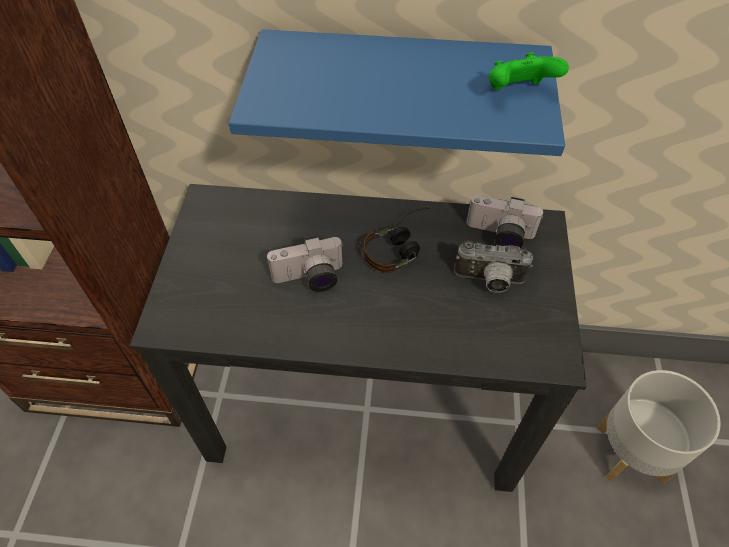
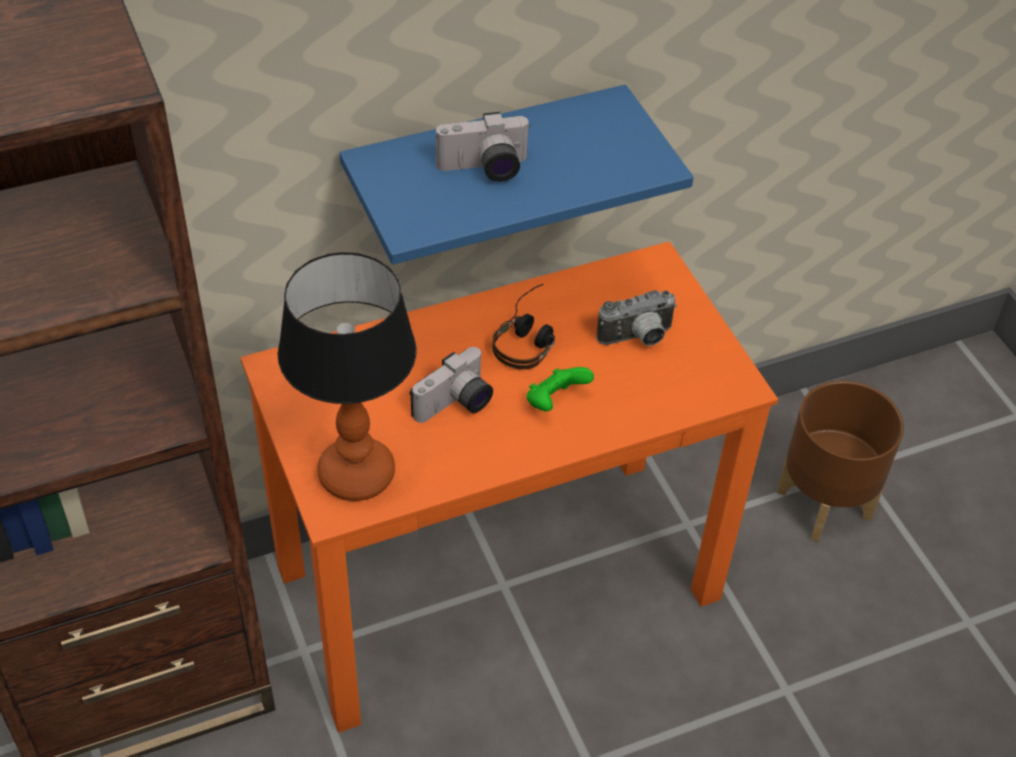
camera: 30 degrees left, 5 degrees down
(198, 304) = (356, 475): none -> table lamp
(365, 405) = (500, 582): black desk -> orange desk
(499, 236) = (620, 290): camera -> camera (484, 170)
(518, 92) = (626, 140): green game controller -> green game controller (555, 402)
(631, 454) = (825, 504): grey planter -> brown planter

